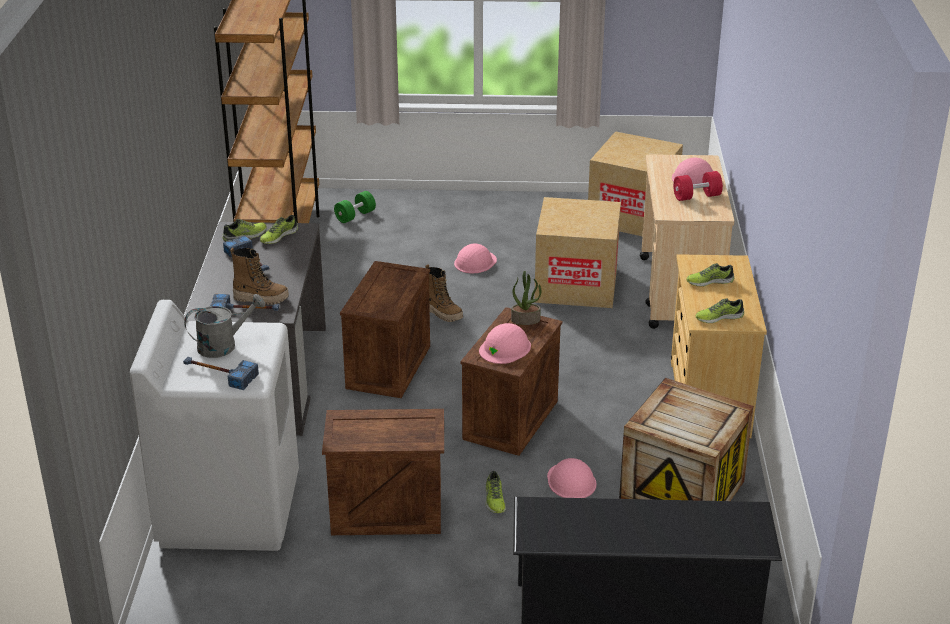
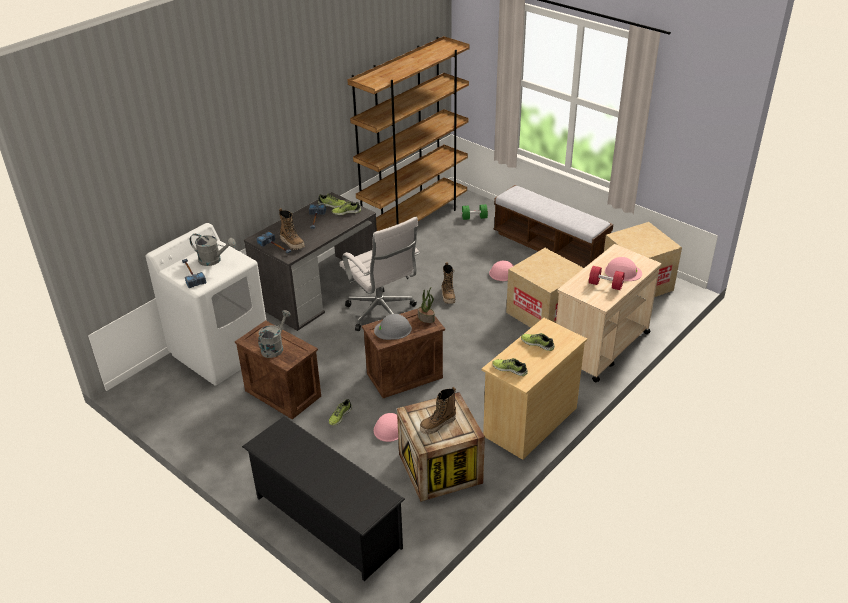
camera: 40 degrees right, 5 degrees up
(387, 432) = (274, 347): none -> grey watering can
(389, 368) = (382, 314): crate -> white office chair
(488, 214) = (549, 246): none -> bench
(505, 348) = (393, 329): pink hard hat -> grey hard hat
(692, 419) = (438, 425): none -> boot

